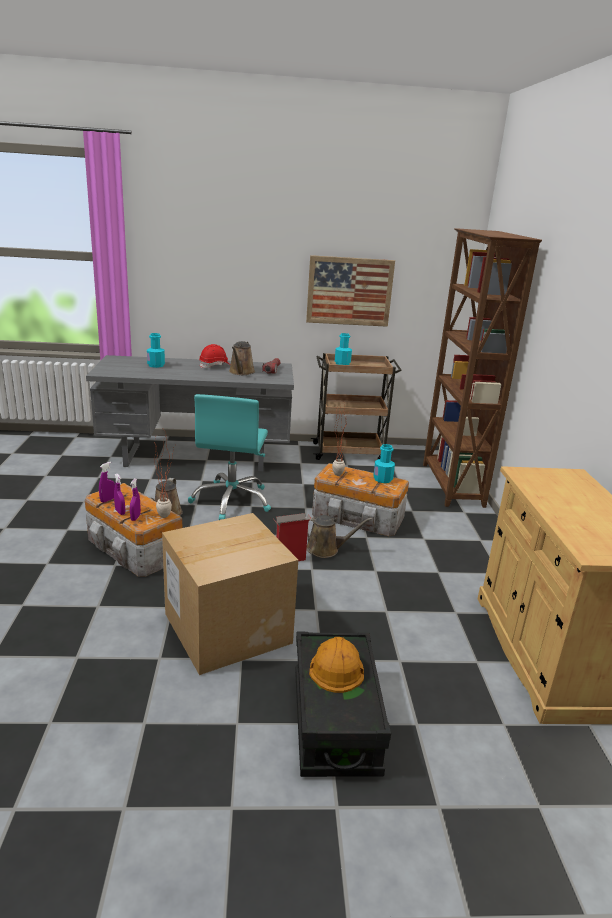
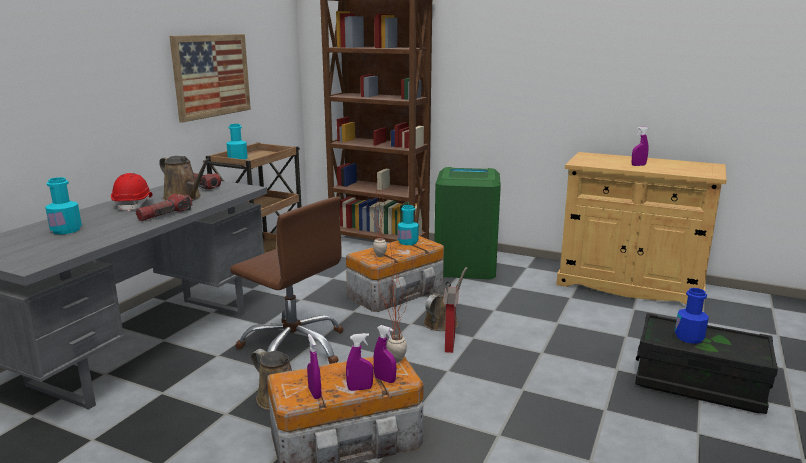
camera: 60 degrees left, 5 degrees down
(202, 376) = (165, 215): none -> flashlight
(227, 628) = (552, 406): cardboard box -> none
(232, 500) = (294, 347): turquoise office chair -> brown office chair
(336, 666) = (689, 337): orange hard hat -> blue bottle
(454, 538) = (465, 266): none -> green trash can
(566, 505) = (638, 165): none -> purple spray bottle

